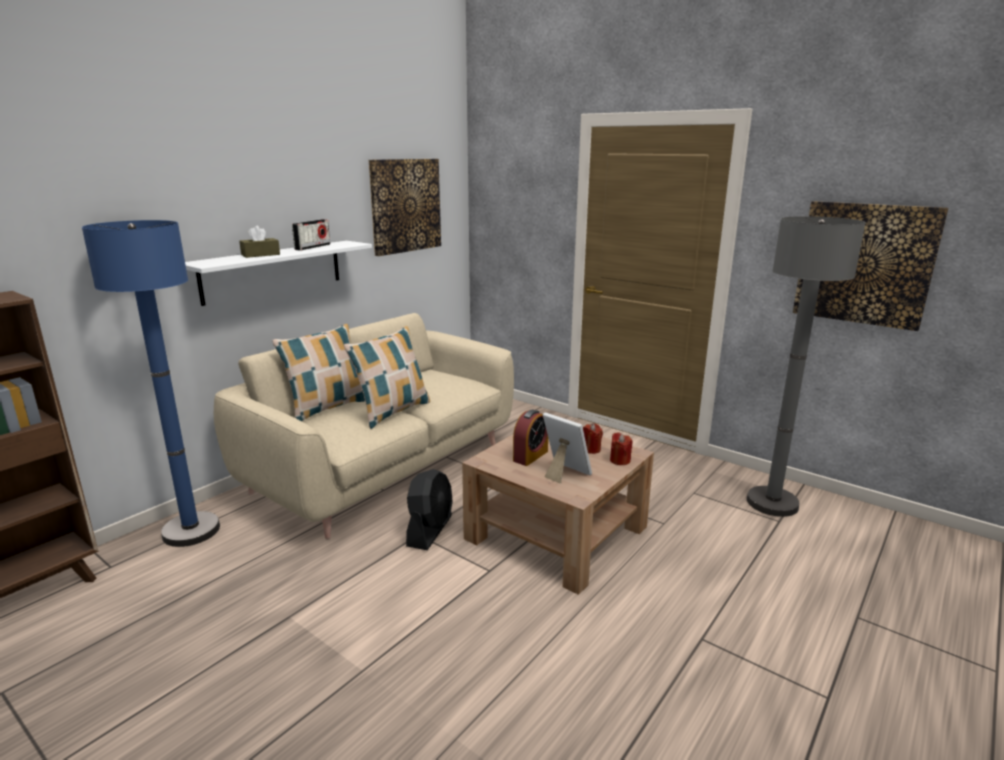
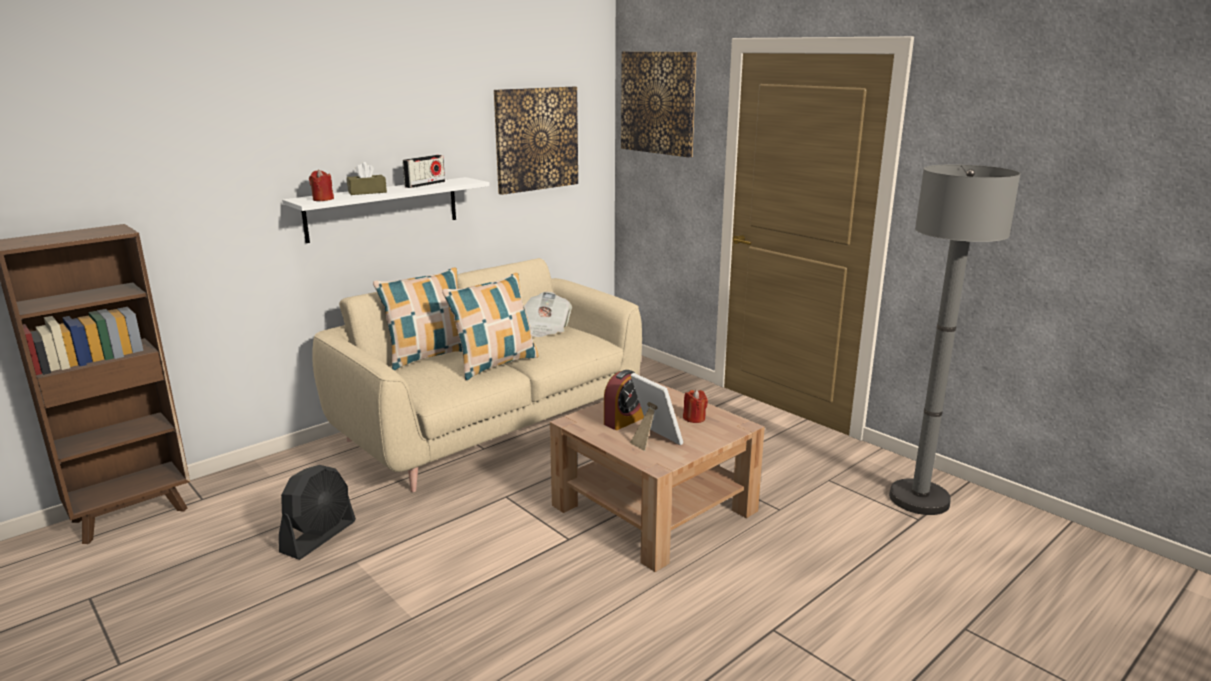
camera: 10 degrees right, 0 degrees up
(191, 531) = (283, 472): blue floor lamp -> none
(427, 375) = (546, 328): none -> newspaper
(430, 530) = (519, 494): black fan -> black fan (319, 536)
(620, 460) = (721, 432): red candle -> red candle (323, 199)
(864, 264) = (1036, 222): picture -> picture (658, 103)

